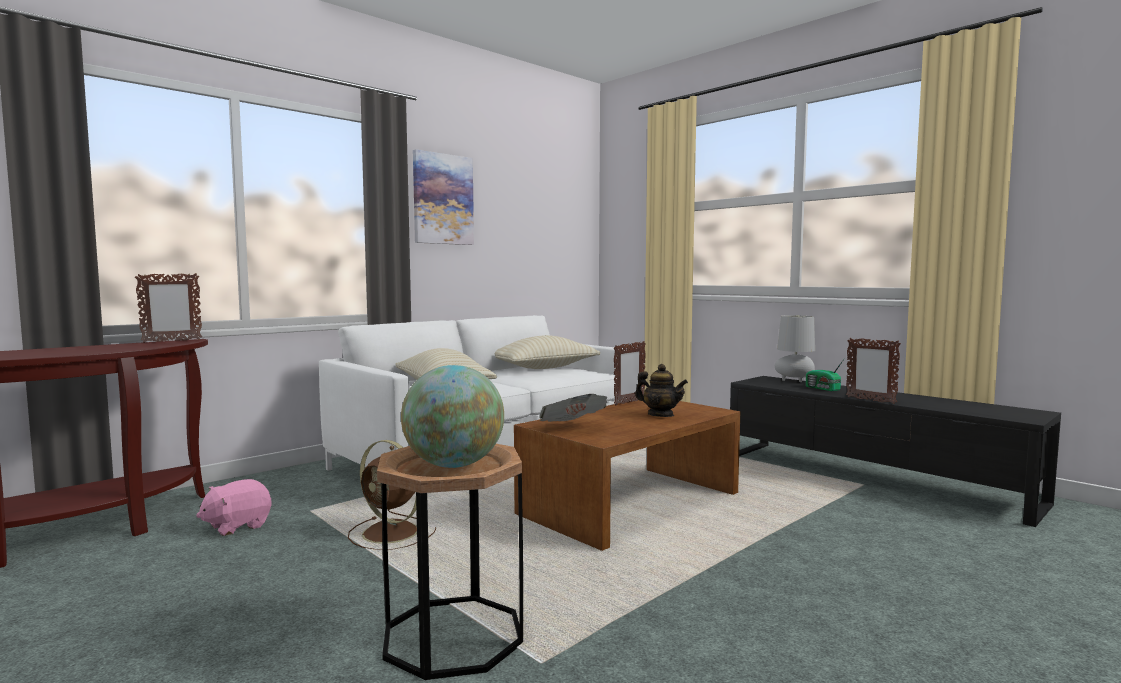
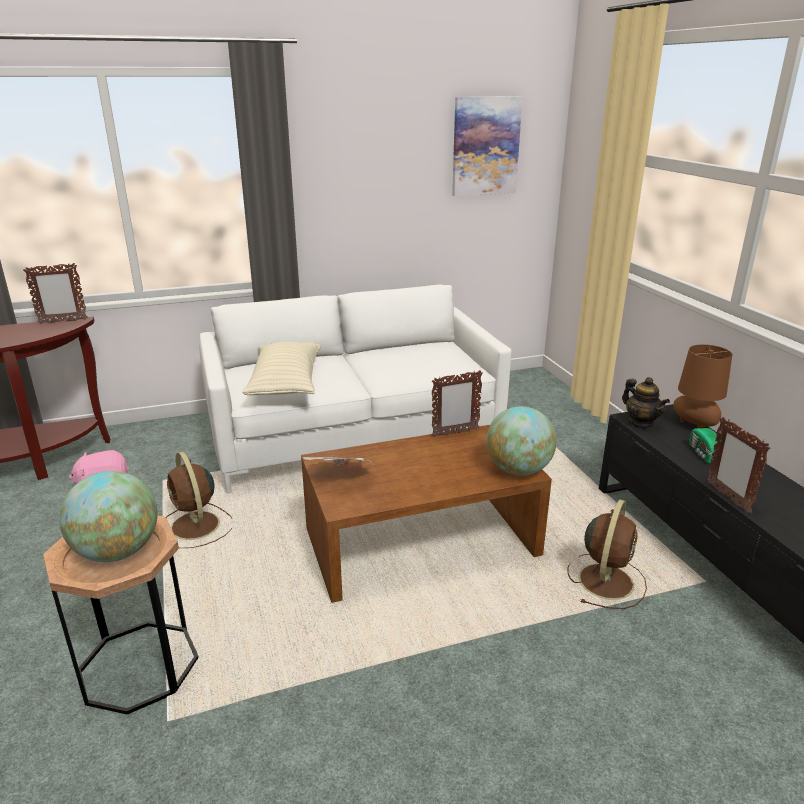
camera: 25 degrees right, 20 degrees up
(443, 199) = (341, 152): picture -> picture (485, 146)
(544, 368) = (426, 353): beige pillow -> none
(660, 415) = (455, 468): teapot -> teapot (641, 423)
(710, 410) = (518, 470): none -> globe
(794, 381) = (694, 426): grey table lamp -> brown table lamp
(800, 496) = (606, 580): none -> brown fan

